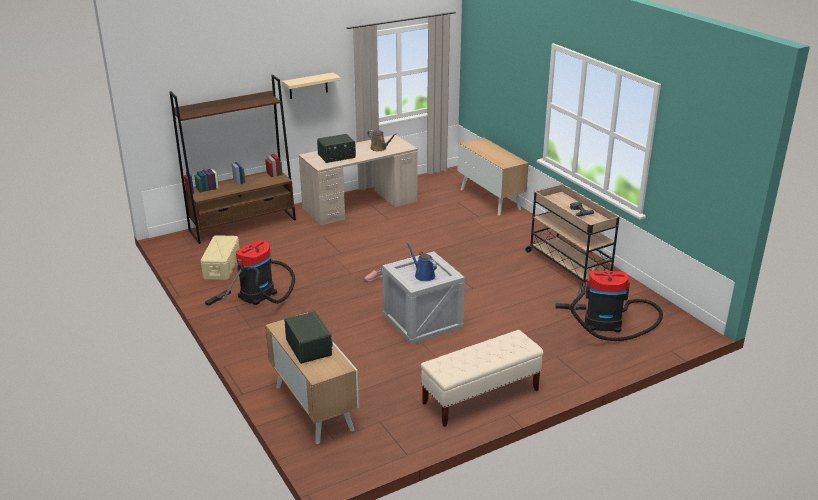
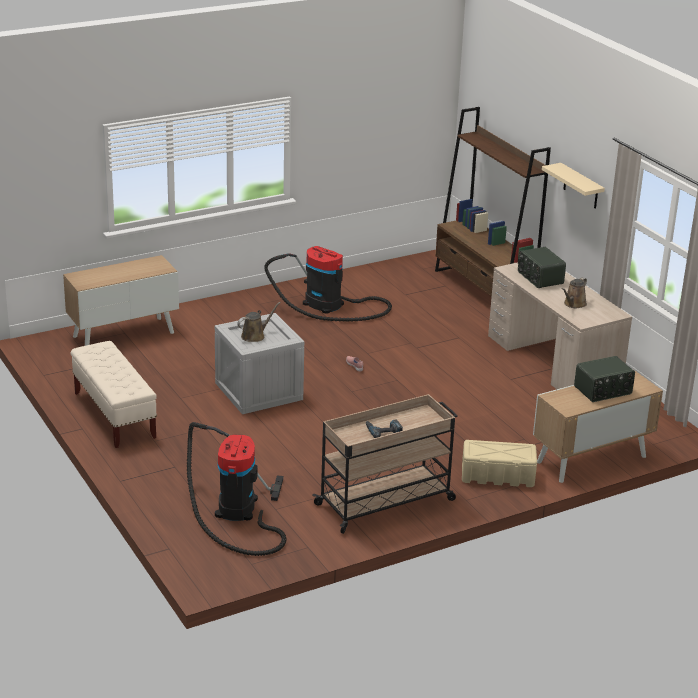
camera: 90 degrees right, 0 degrees up
(222, 266) = (383, 285): beige storage box -> beige storage box (498, 476)
(309, 347) = (118, 272): radio -> radio (603, 391)
(423, 275) = (255, 336): blue watering can -> brown watering can

